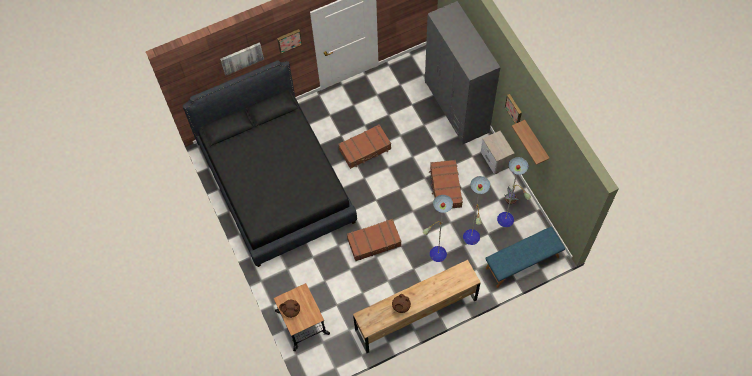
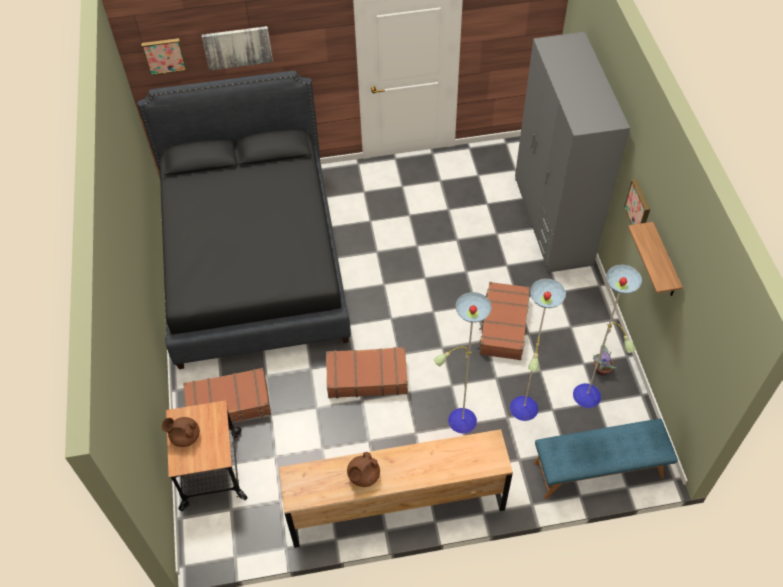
camera: 15 degrees right, 10 degrees down
(289, 40) = (316, 41): picture -> picture (164, 55)
(365, 149) = (399, 246): brown suitcase -> brown suitcase (229, 404)
(496, 160) = (594, 305): nightstand -> none

